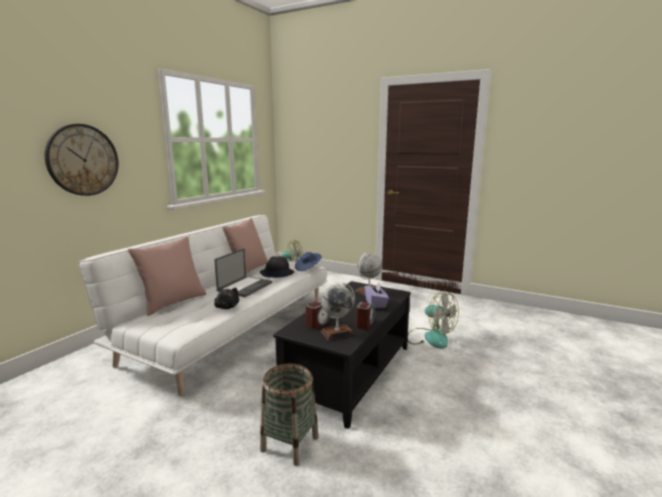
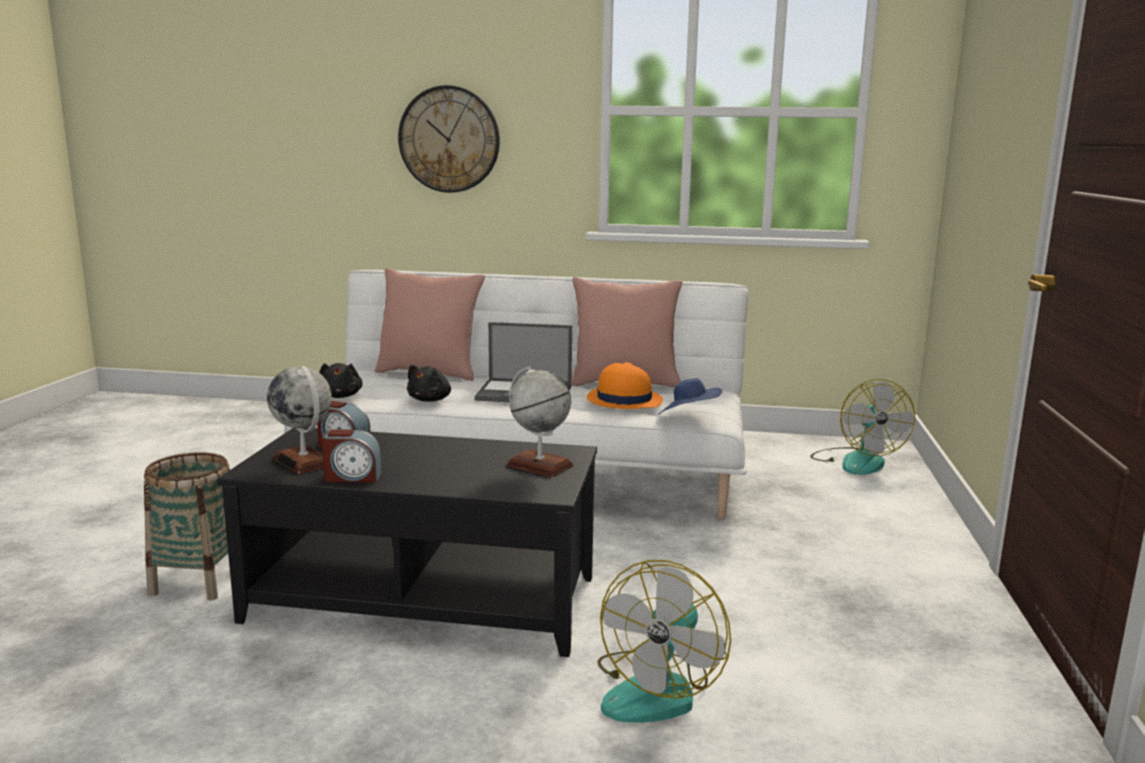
camera: 70 degrees right, 0 degrees up
(189, 328) = (341, 396): none -> black plush toy
(276, 273) = (623, 400): black hat -> orange hat
(376, 304) = (462, 478): purple tissue box -> none

